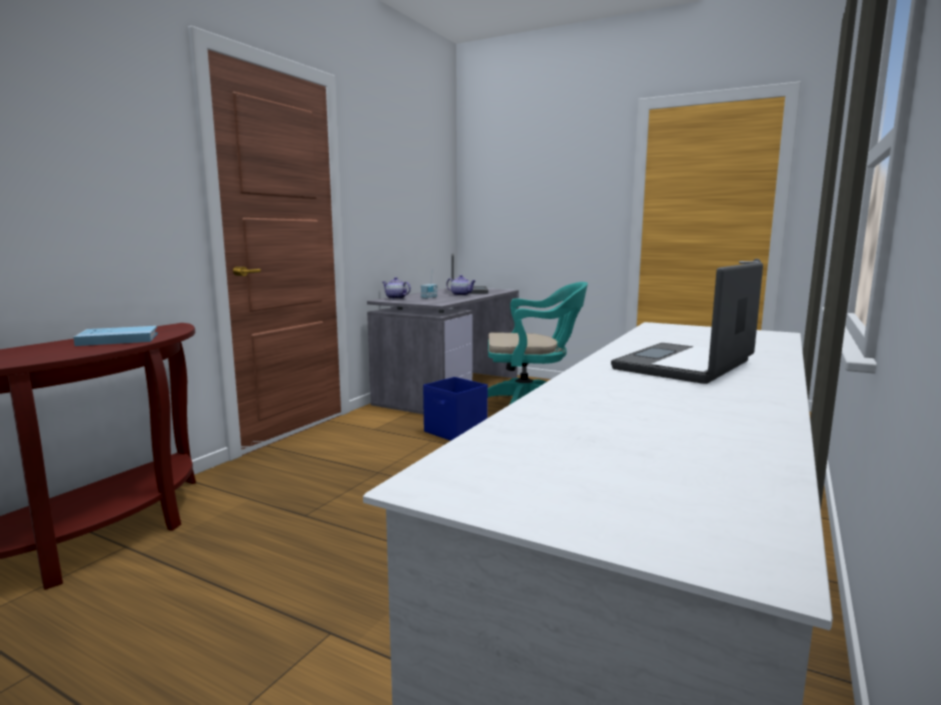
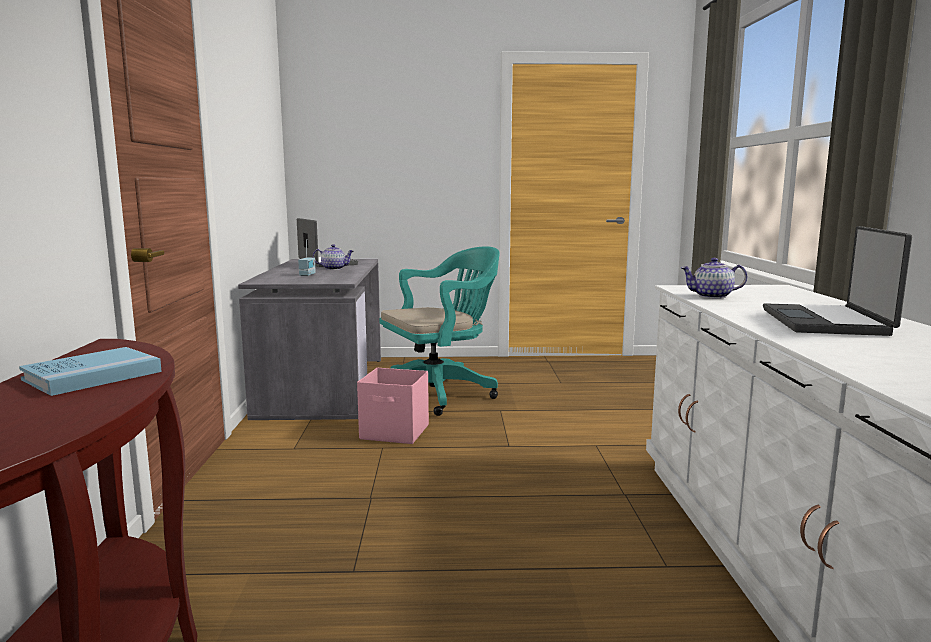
camera: 30 degrees left, 0 degrees up
(395, 298) = (267, 278): teapot -> teapot (712, 296)
(456, 432) = (395, 432): blue storage box -> pink storage box

